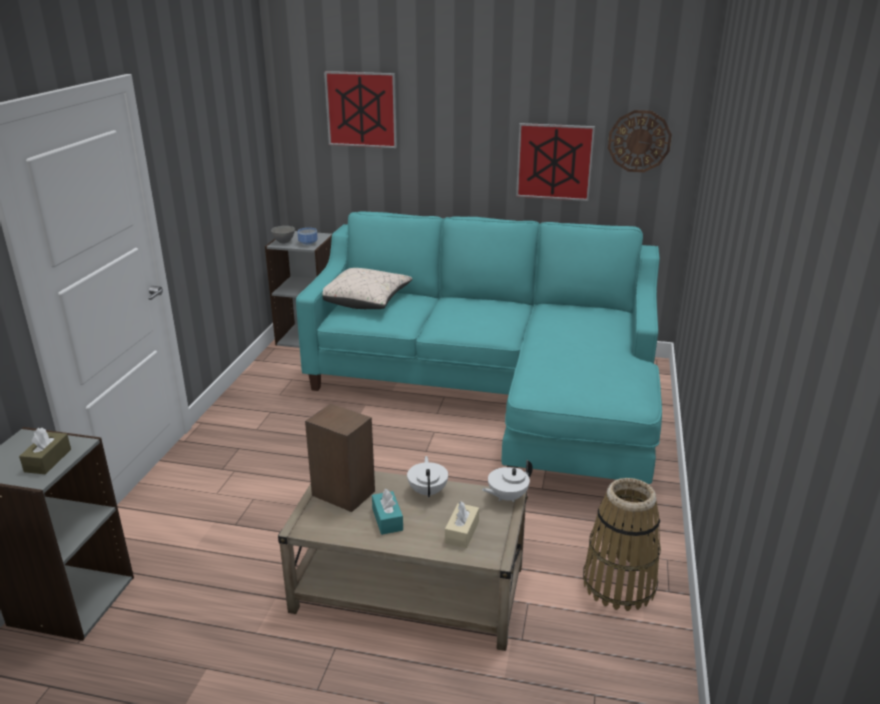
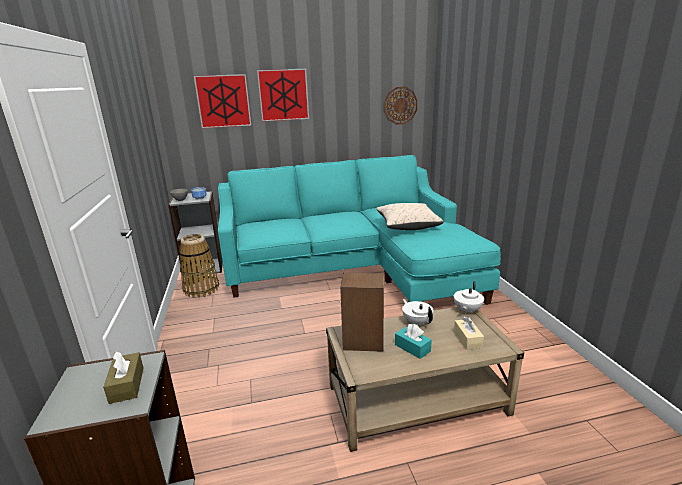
camera: 25 degrees left, 5 degrees down
(365, 301) = (258, 227): beige pillow -> beige pillow (407, 225)
(554, 162) = (353, 123): picture -> picture (283, 95)
(619, 584) = (527, 350): basket -> basket (201, 289)

